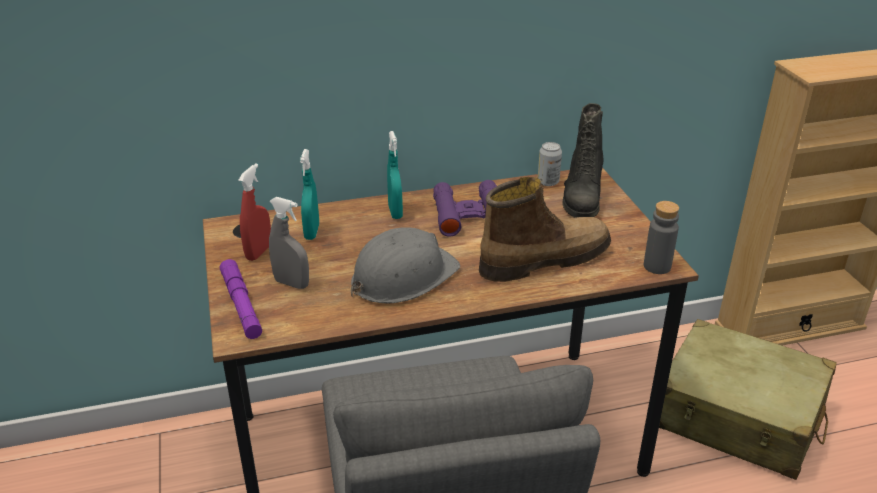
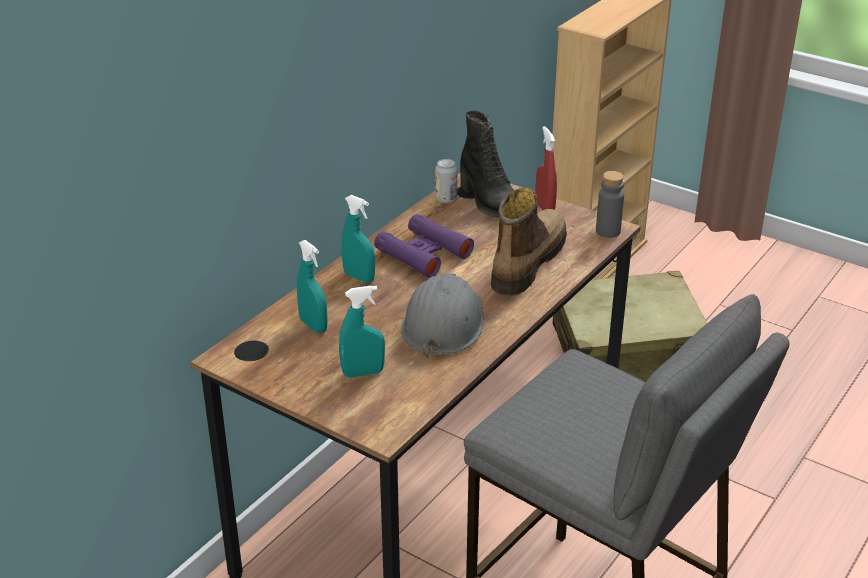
camera: 40 degrees left, 0 degrees up
(241, 304) = (347, 409): purple flashlight -> none
(259, 252) = (293, 363): red spray bottle -> red spray bottle (544, 207)
(291, 283) = (363, 373): grey spray bottle -> turquoise spray bottle

